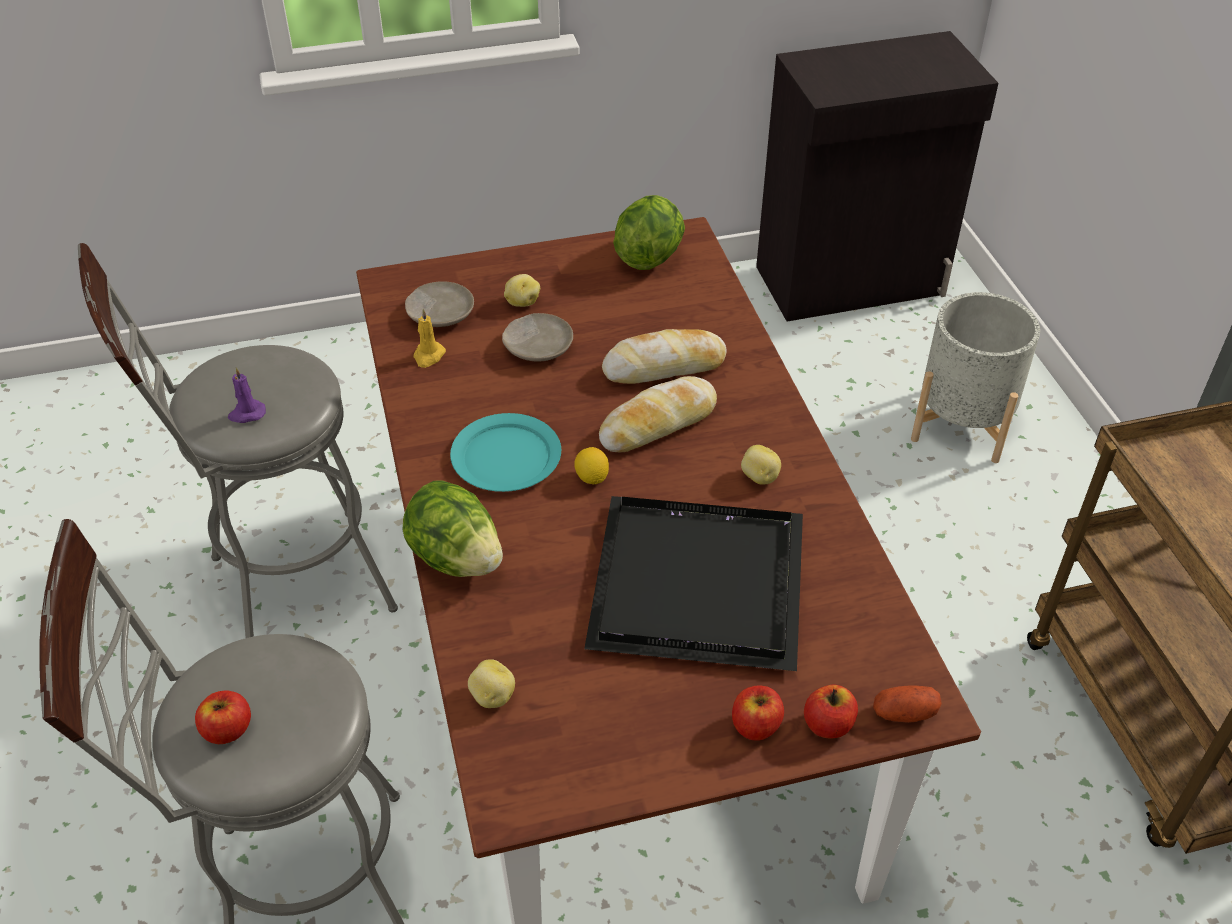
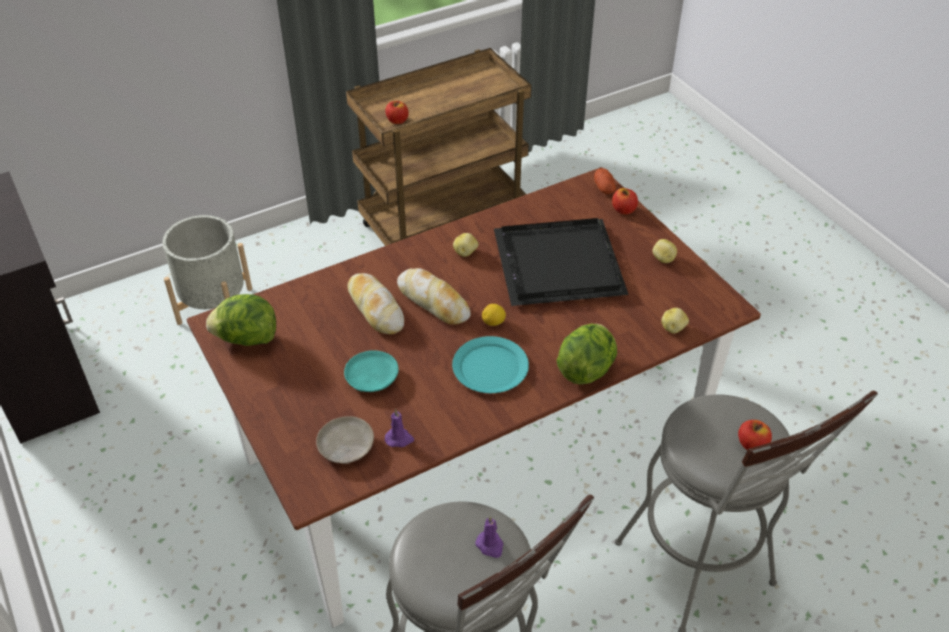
camera: 105 degrees left, 0 degrees up
(428, 356) = (399, 439): yellow candle -> purple candle
(522, 302) = (320, 400): potato -> potato (663, 259)
(538, 346) = (371, 378): beige plate -> turquoise plate
(755, 725) = (637, 232): apple -> apple (397, 120)

